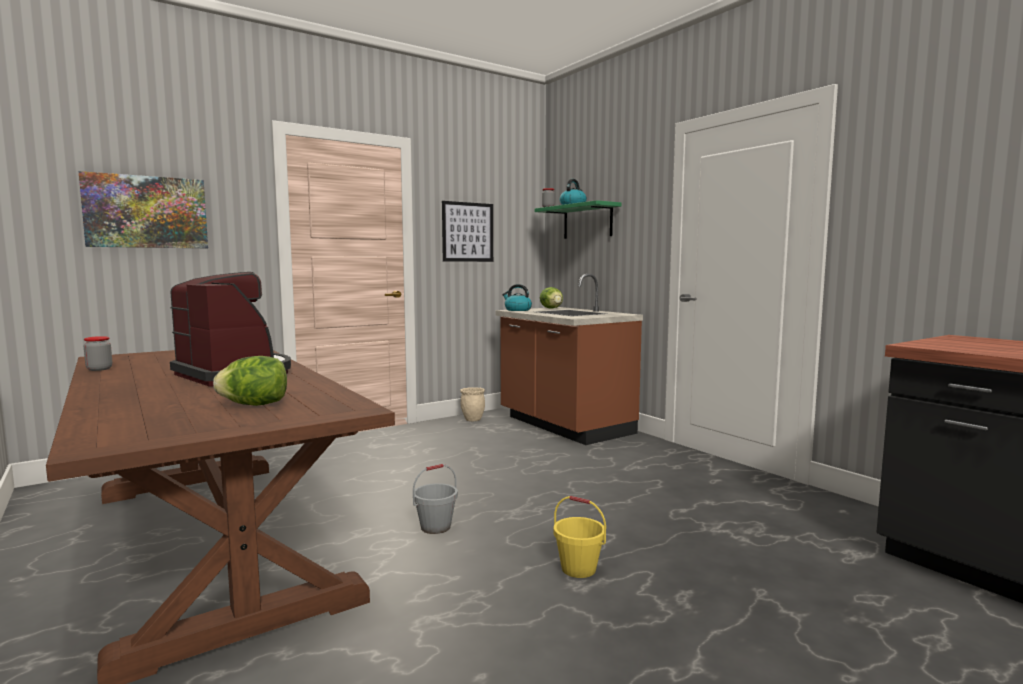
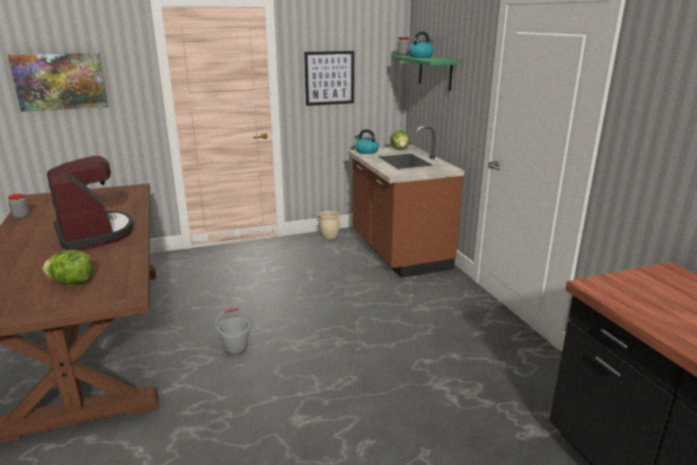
camera: 15 degrees right, 15 degrees up
(579, 569) = (308, 405): yellow bucket -> none

